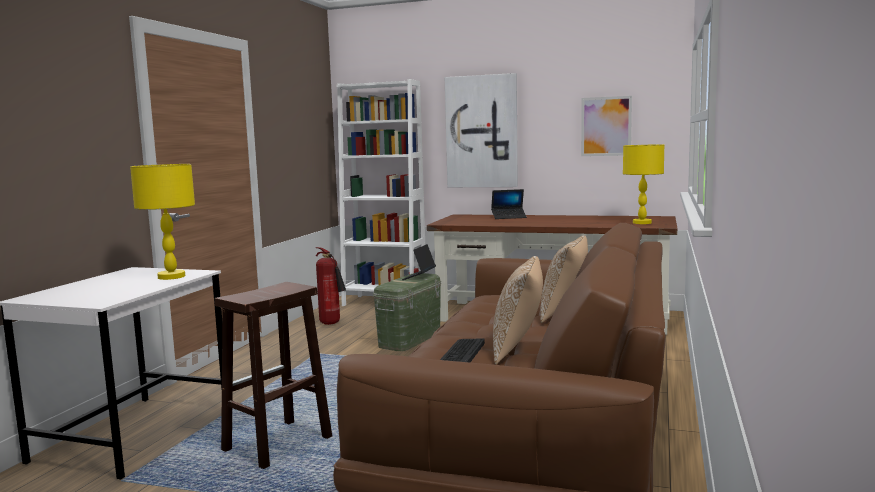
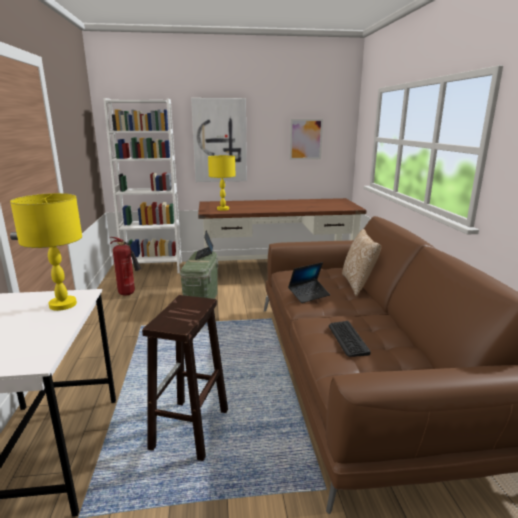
camera: 25 degrees left, 10 degrees up
(509, 217) = (245, 203): laptop -> laptop (309, 295)
(518, 349) = (375, 326): pillow -> none
(642, 223) = (338, 205): yellow table lamp -> yellow table lamp (223, 209)

